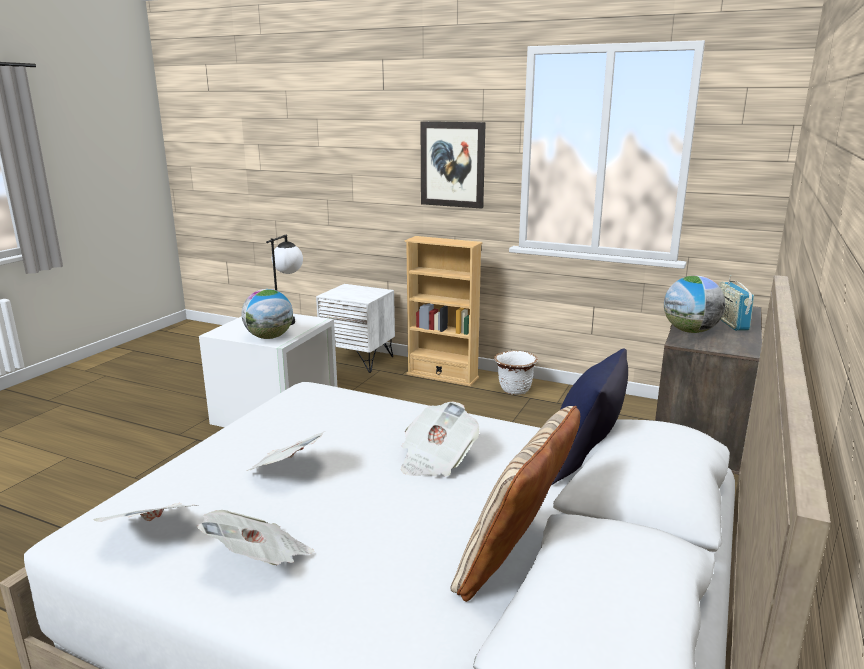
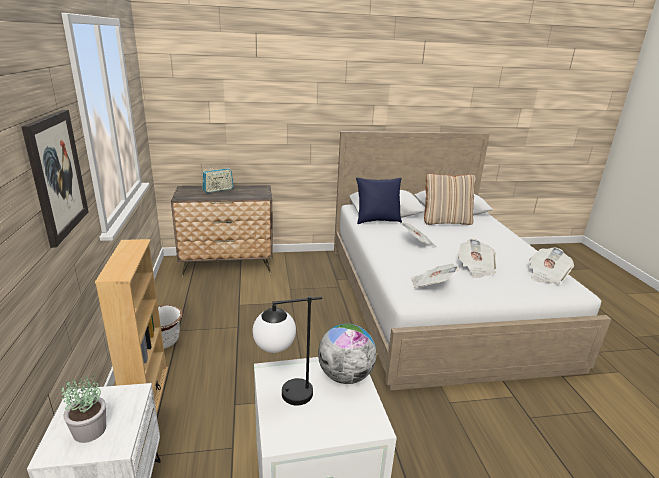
camera: 125 degrees left, 5 degrees up
(260, 560) = (514, 252): newspaper -> newspaper (431, 285)
(349, 291) = (90, 430): none -> potted plant
(690, 331) = (242, 196): globe -> none

